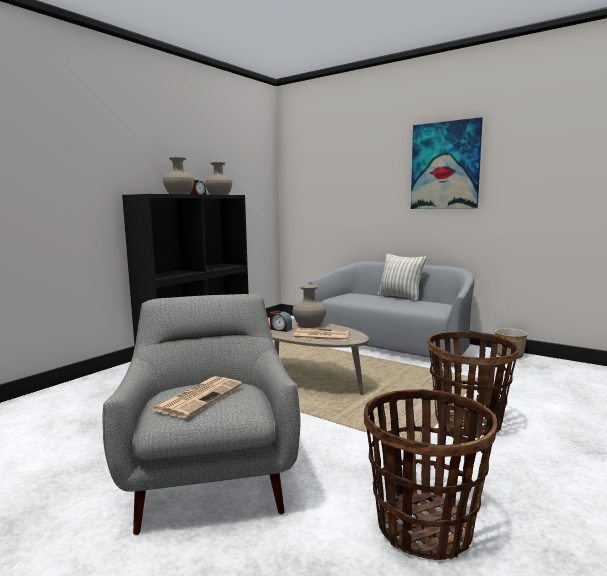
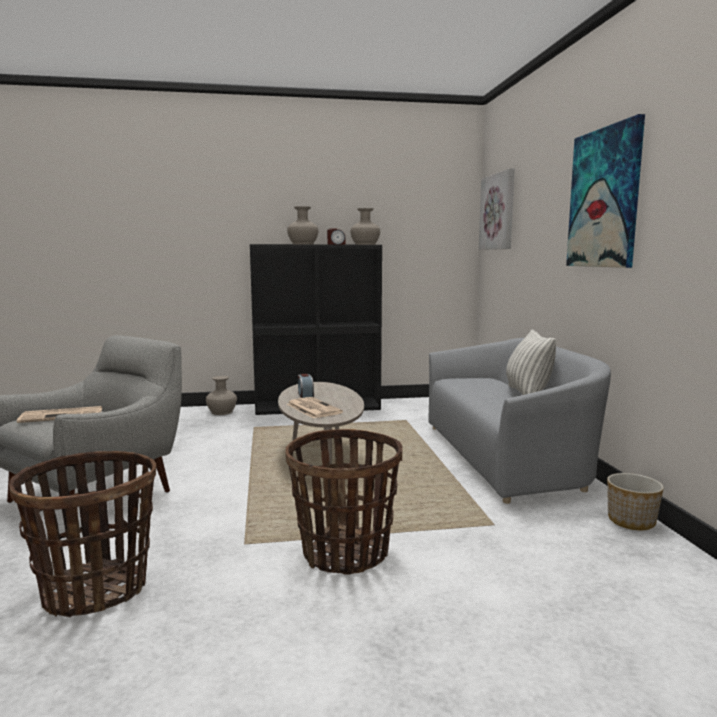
camera: 45 degrees right, 0 degrees up
(307, 170) = (498, 212): none -> picture
(309, 325) = (340, 398): beige vase -> beige vase (222, 412)

